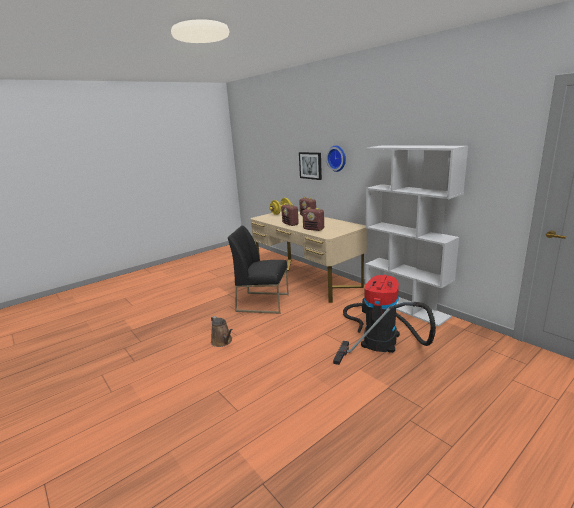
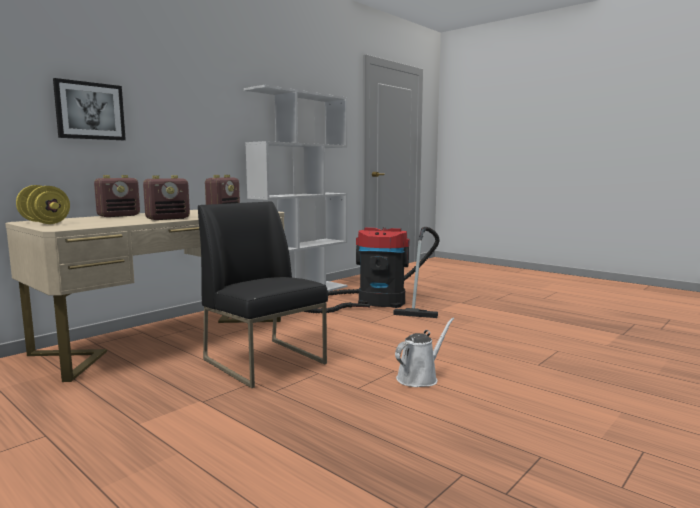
camera: 100 degrees left, 10 degrees down
(222, 342) = (420, 378): brown watering can -> white watering can
(263, 302) = (265, 361): black chair -> black chair turned 135 degrees clockwise
(337, 158) = (161, 101): wall clock -> none

